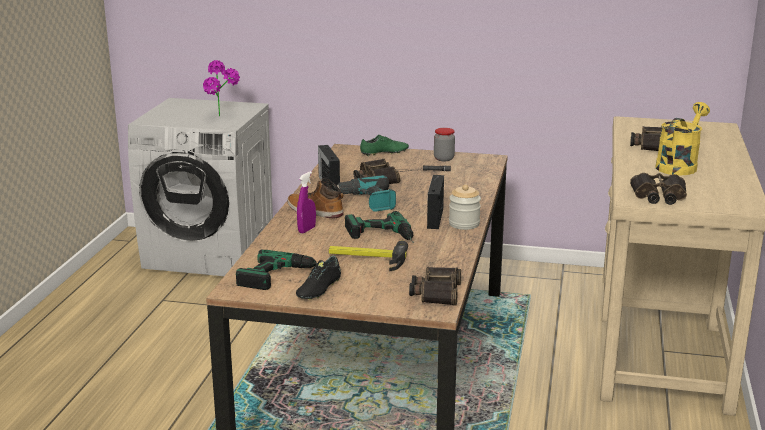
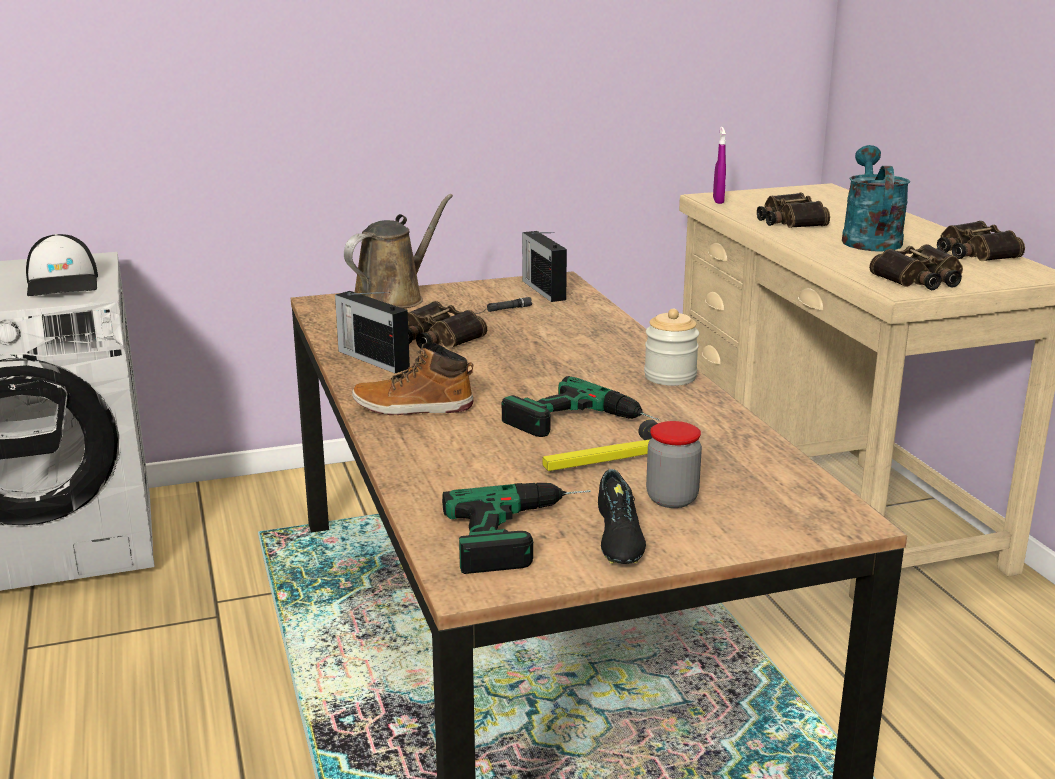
camera: 30 degrees left, 0 degrees up
(223, 117) = (63, 284): potted plant -> cap
(306, 230) = (444, 440): purple spray bottle -> purple spray bottle (718, 201)
(368, 201) = (476, 374): power drill -> none
(384, 153) = (393, 298): green shoe -> brown watering can
(435, 218) = (615, 376): radio -> radio (543, 289)
(436, 292) = (801, 492): binoculars -> binoculars (973, 252)
(444, 159) = (494, 291): jar -> jar (672, 499)
(679, 165) = (869, 239): yellow watering can -> turquoise watering can

